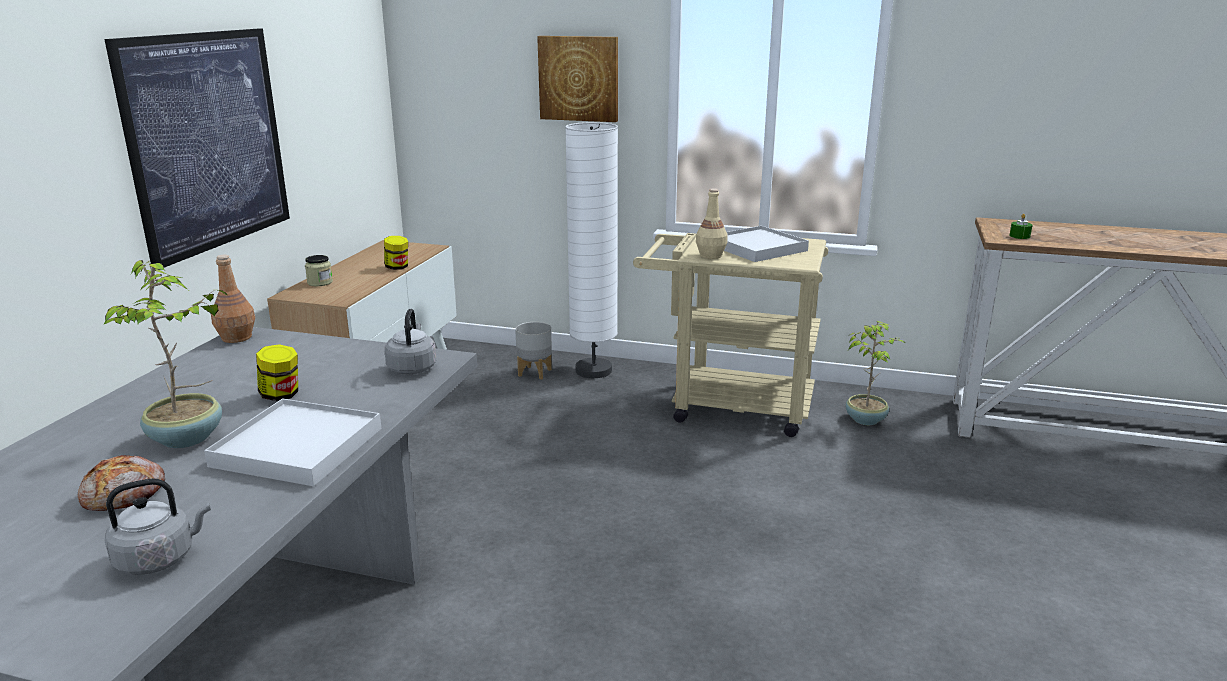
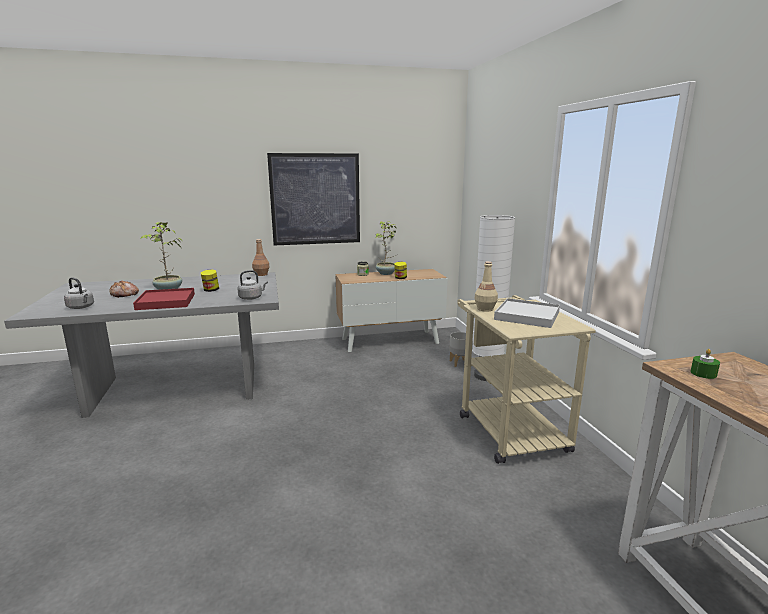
camera: 60 degrees right, 5 degrees down
(298, 447) = (166, 302): white tray -> red tray
(579, 78) = (516, 188): picture -> none
(866, 419) = (573, 492): potted plant -> potted plant (386, 273)

